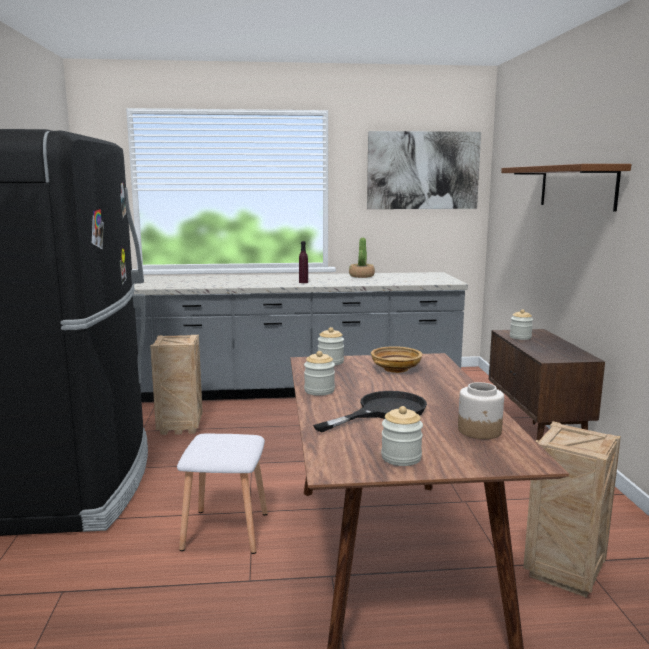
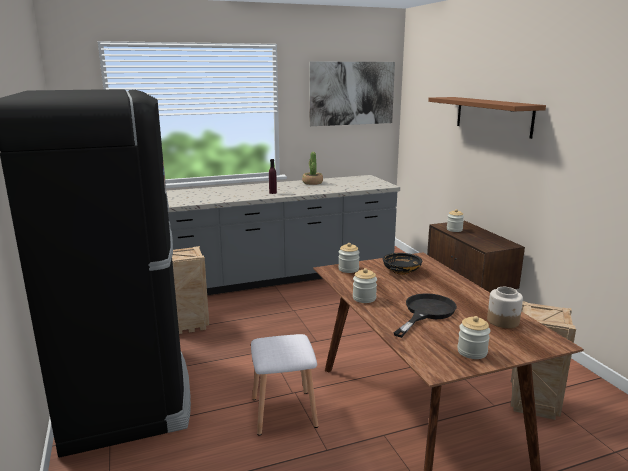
camera: 15 degrees left, 5 degrees up
(396, 369) = (401, 271): beige bowl -> black bowl

